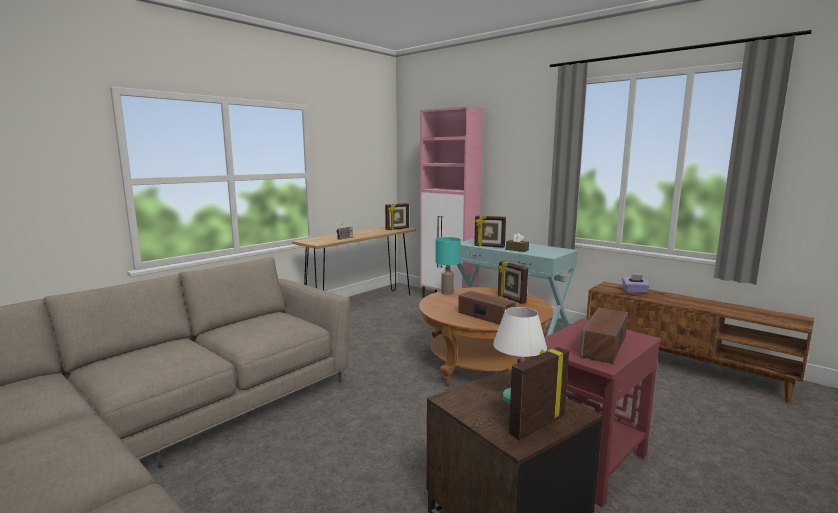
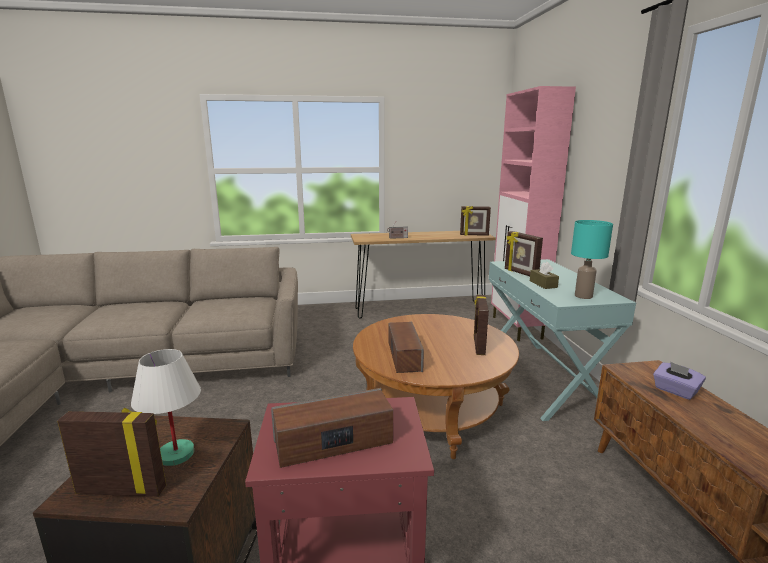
camera: 40 degrees right, 5 degrees up
(447, 293) = (428, 318): turquoise table lamp -> turquoise table lamp (584, 296)

